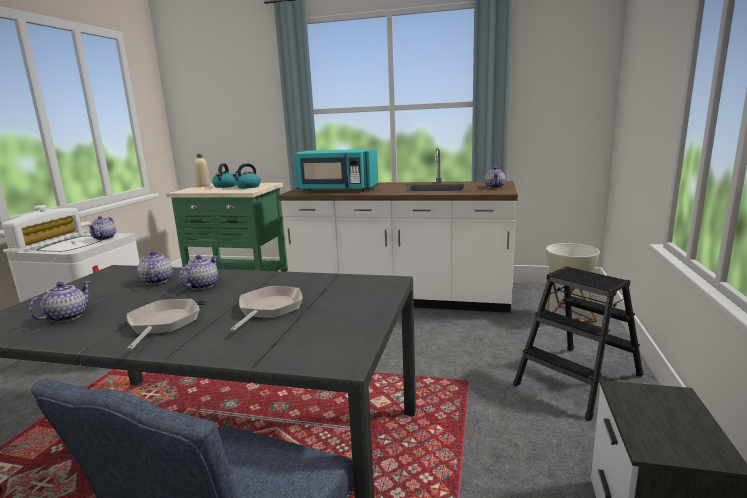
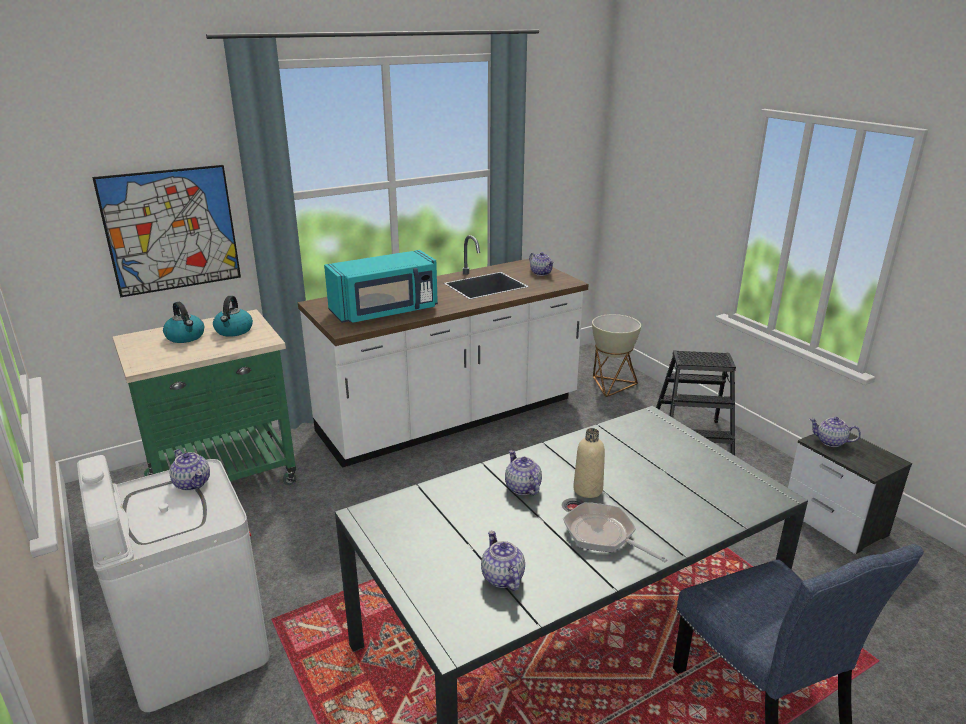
camera: 45 degrees left, 10 degrees up
(156, 281) = (461, 504): teapot -> teapot (830, 442)
(203, 185) = (133, 343): beige bottle -> beige bottle (588, 489)
(248, 127) = (171, 230): none -> picture
(268, 309) = (639, 482): frying pan -> none

